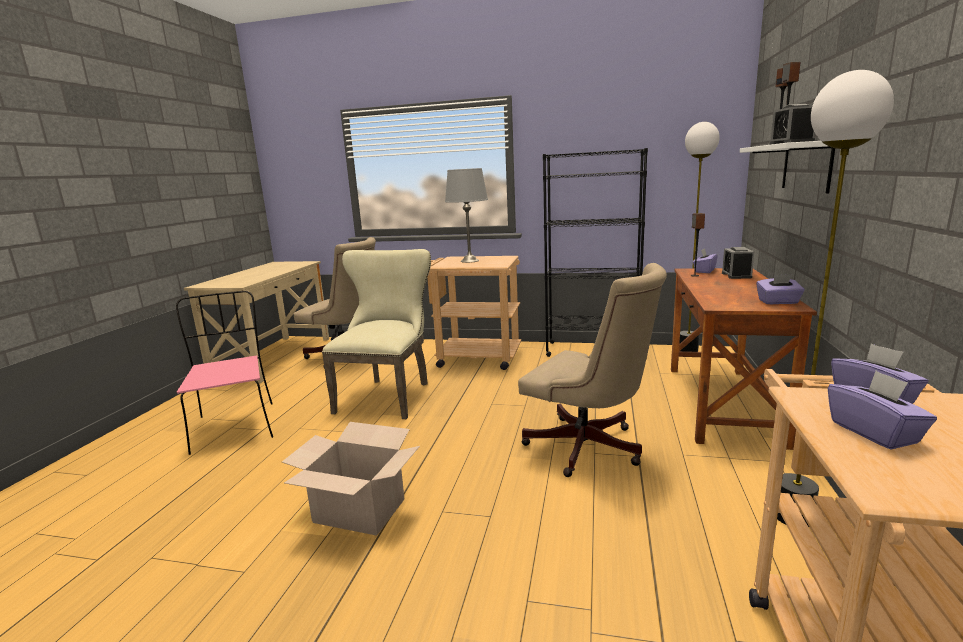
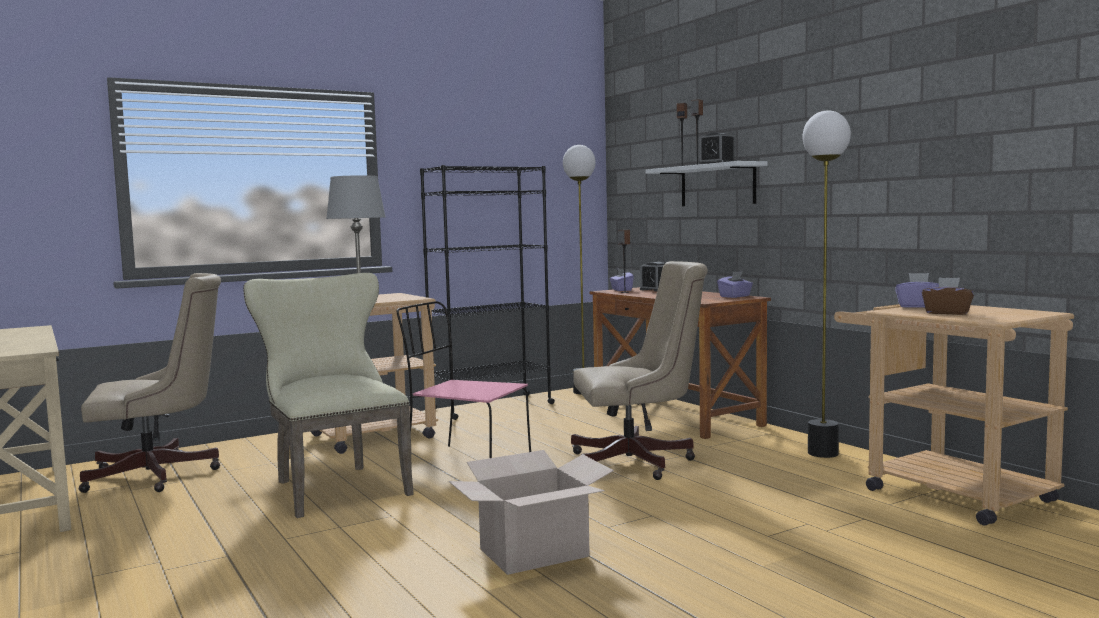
camera: 45 degrees left, 10 degrees down
(235, 426) = (166, 567): pink chair -> pink chair (465, 462)
(874, 432) = (947, 313): purple tissue box -> brown tissue box

